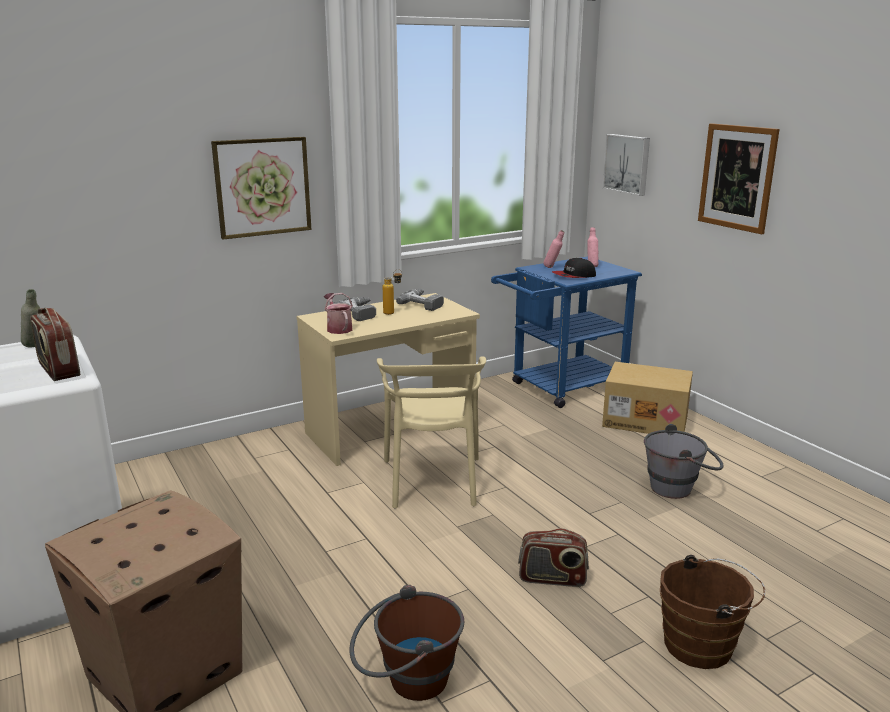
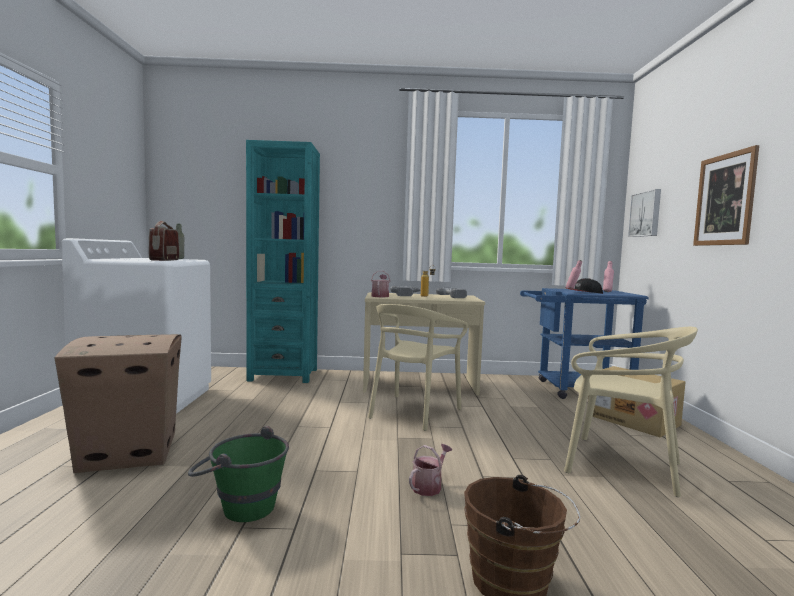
camera: 30 degrees right, 15 degrees down
(185, 466) = (283, 375): none -> turquoise bookcase
(262, 187) = (362, 211): picture -> none
(406, 682) = (239, 506): brown bucket -> green bucket
(552, 578) = (429, 486): radio -> watering can
(679, 488) = (621, 465): grey bucket -> beige chair

